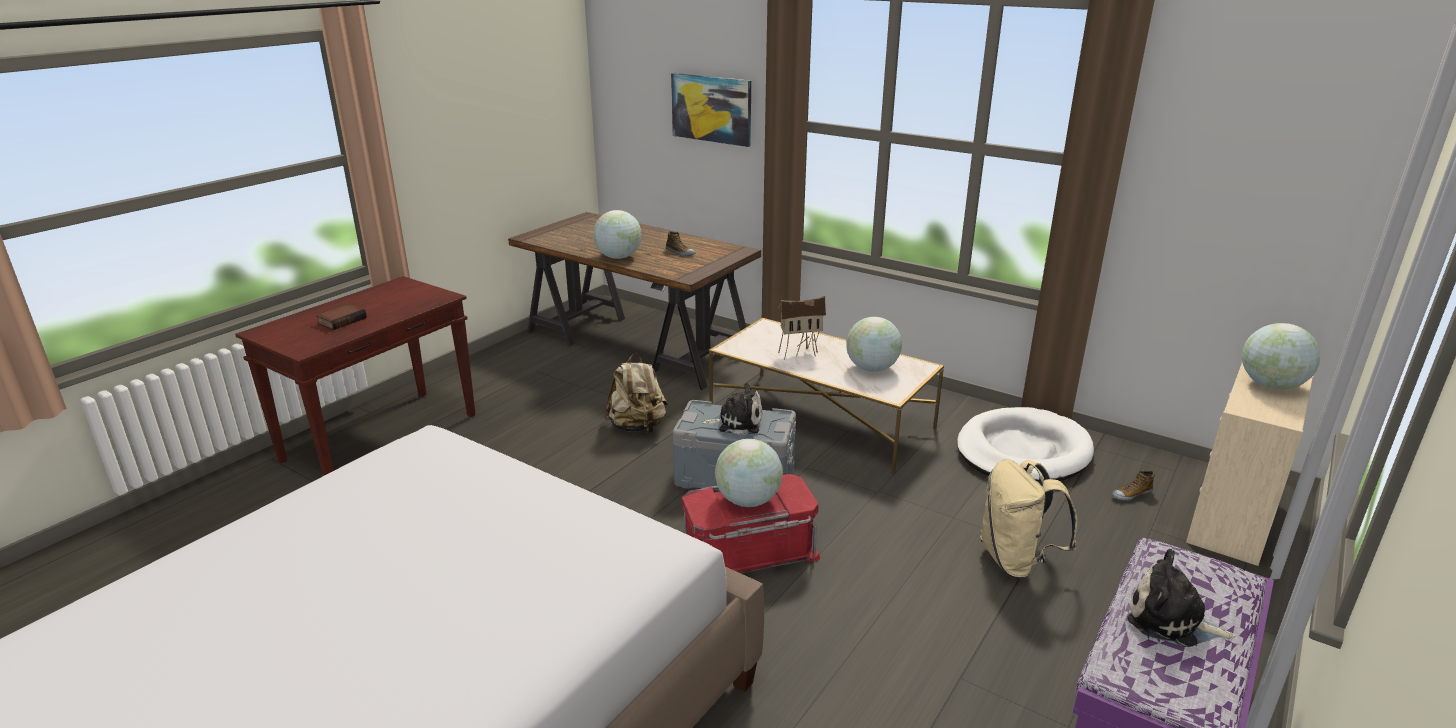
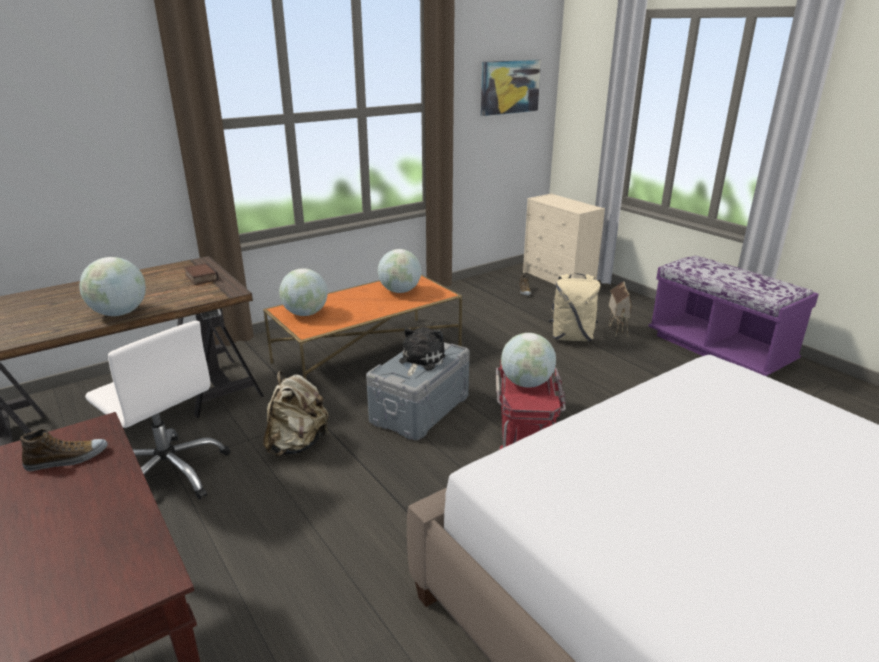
camera: 70 degrees left, 0 degrees up
(342, 320) = (62, 534): book -> book (200, 277)
(576, 388) = (170, 473): none -> white office chair
(680, 252) = (159, 285): shoe -> shoe (67, 459)
(711, 109) = (84, 129): picture -> picture (509, 87)
(799, 352) = (347, 308): toy house -> toy house (616, 330)
(820, 419) = (368, 355): white coffee table -> orange coffee table
(1022, 452) = (464, 304): white dog bed -> none
(1171, 620) = (734, 276): plush toy -> none
(1271, 385) = (557, 201): globe -> globe (305, 313)

